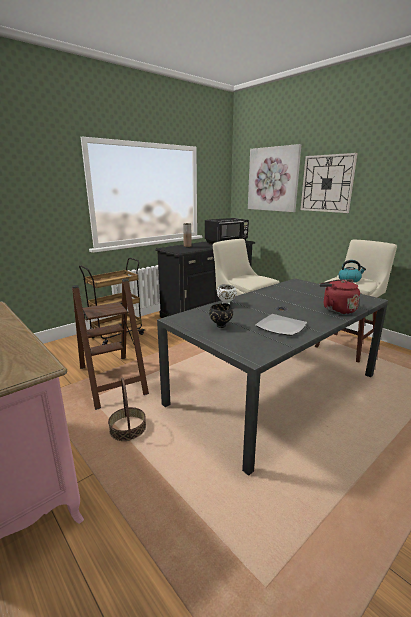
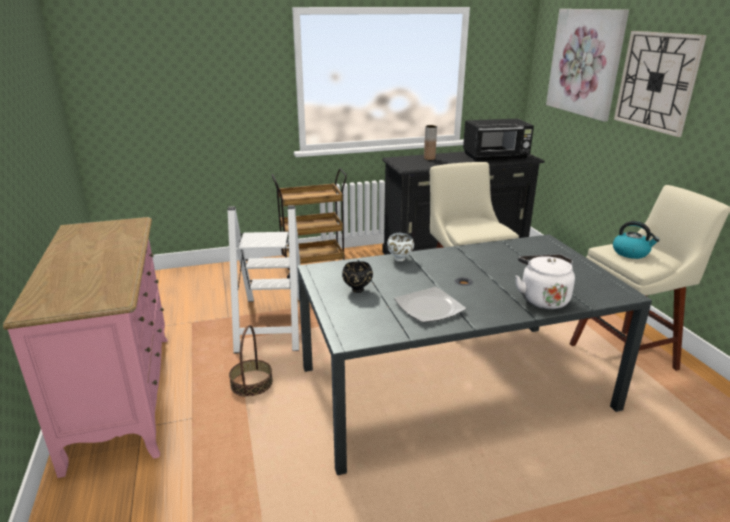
camera: 25 degrees right, 5 degrees up
(112, 381) = (271, 324): brown step ladder -> white step ladder
(336, 309) = (542, 299): red kettle -> white kettle

